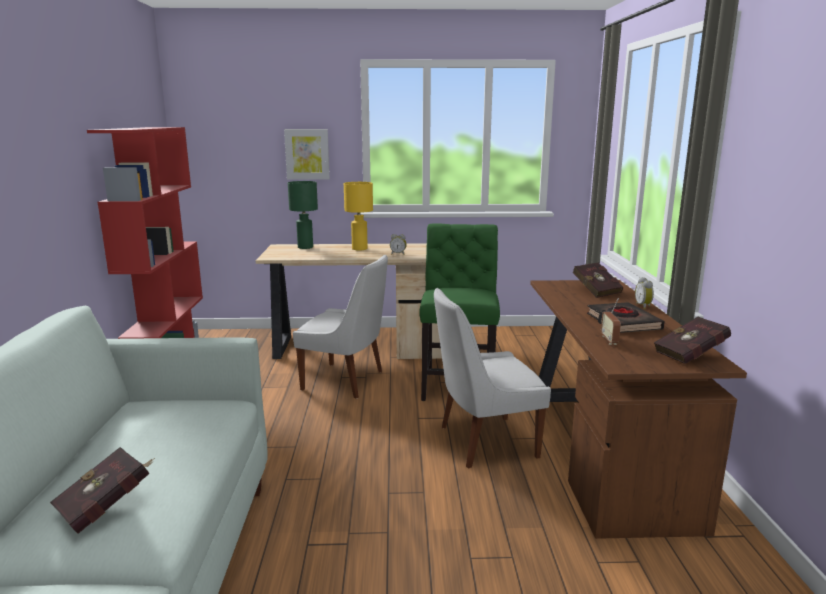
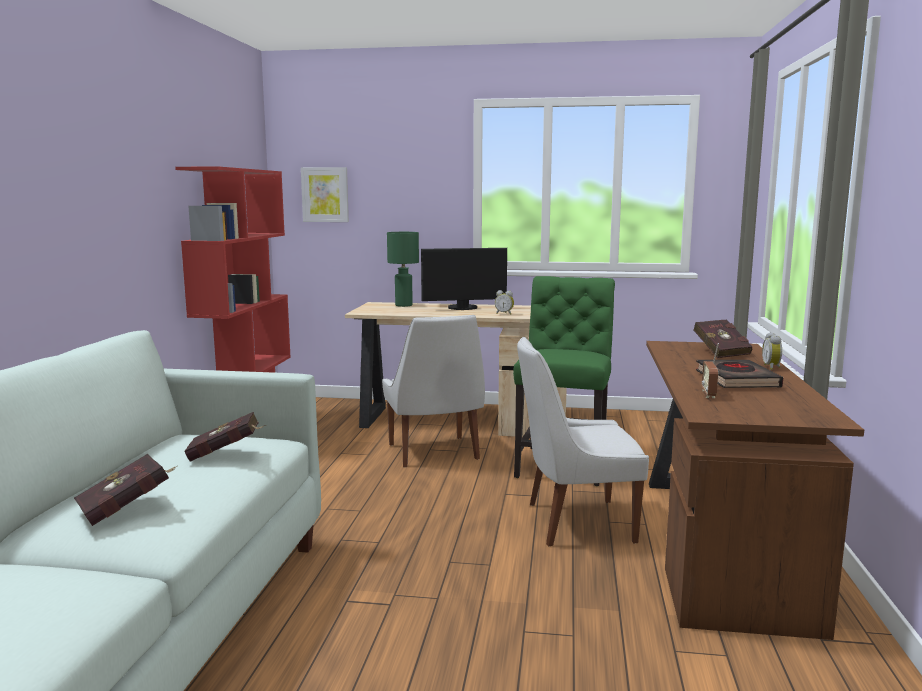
camera: 10 degrees right, 5 degrees down
(307, 154) = (412, 203): picture -> picture (325, 194)
(346, 381) = (434, 453): white chair -> white chair turned 45 degrees clockwise
(360, 249) = (463, 308): yellow table lamp -> monitor
(692, 355) = (804, 411): red book -> red book (227, 454)

